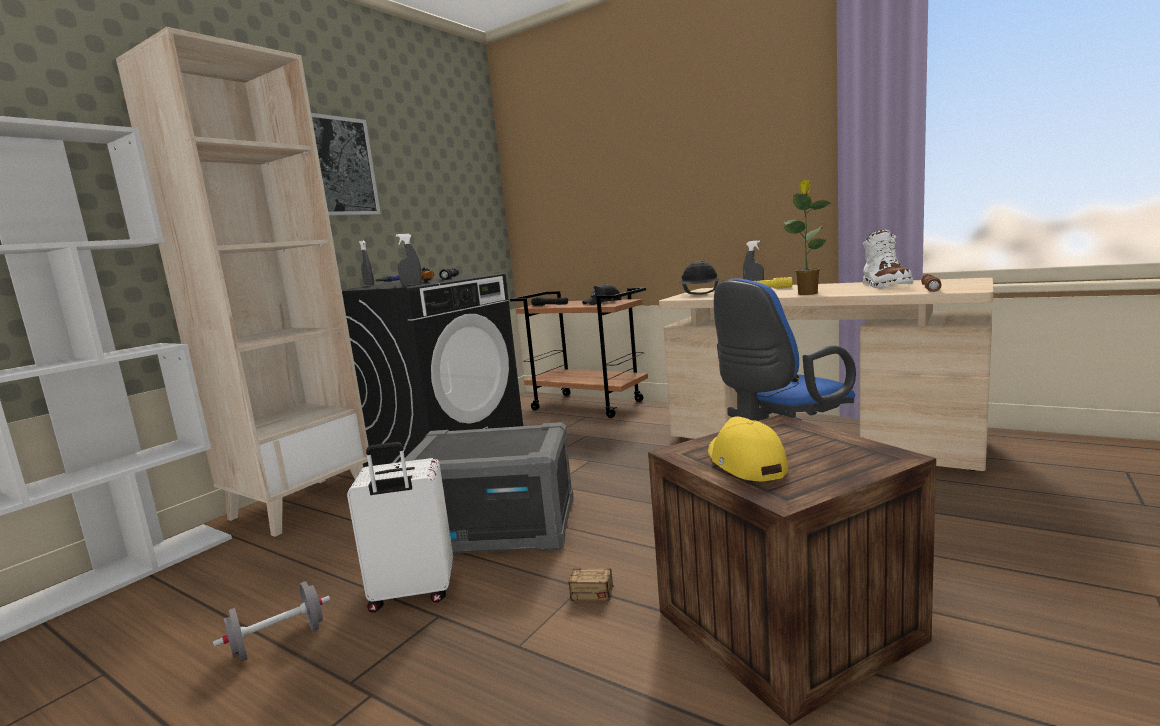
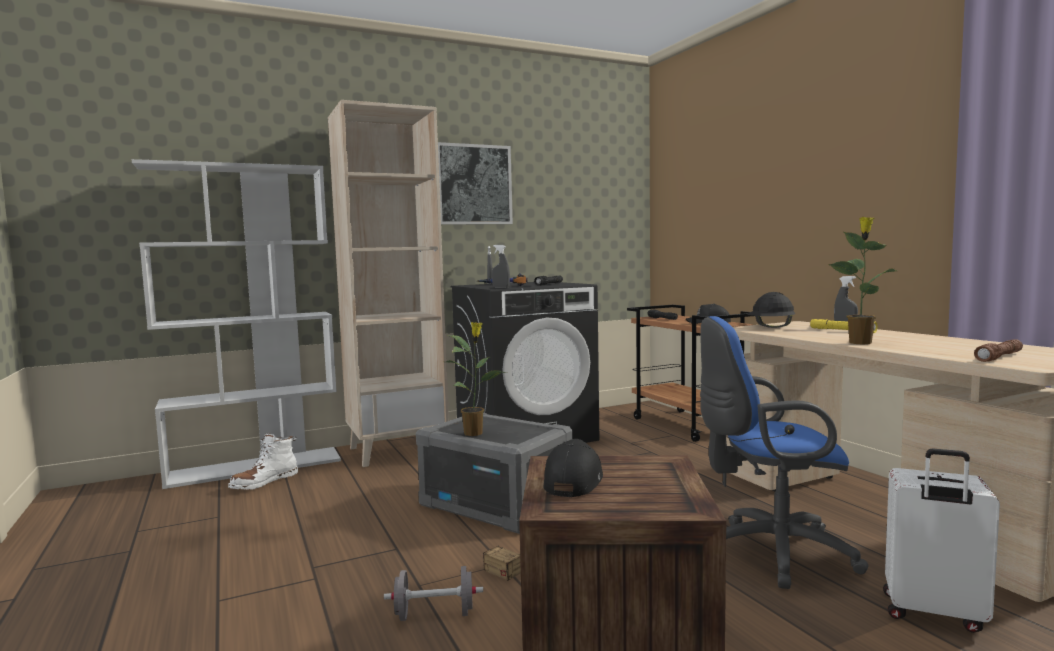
camera: 30 degrees right, 5 degrees down
(279, 642) = (303, 531): grey dumbbell -> grey dumbbell (434, 614)
(412, 594) = (397, 530): white suitcase -> white suitcase (933, 614)
(471, 453) = (474, 433): none -> potted plant
(744, 463) = (572, 481): yellow cap -> black cap
(885, 286) = (968, 347): white boot -> white boot (264, 482)

